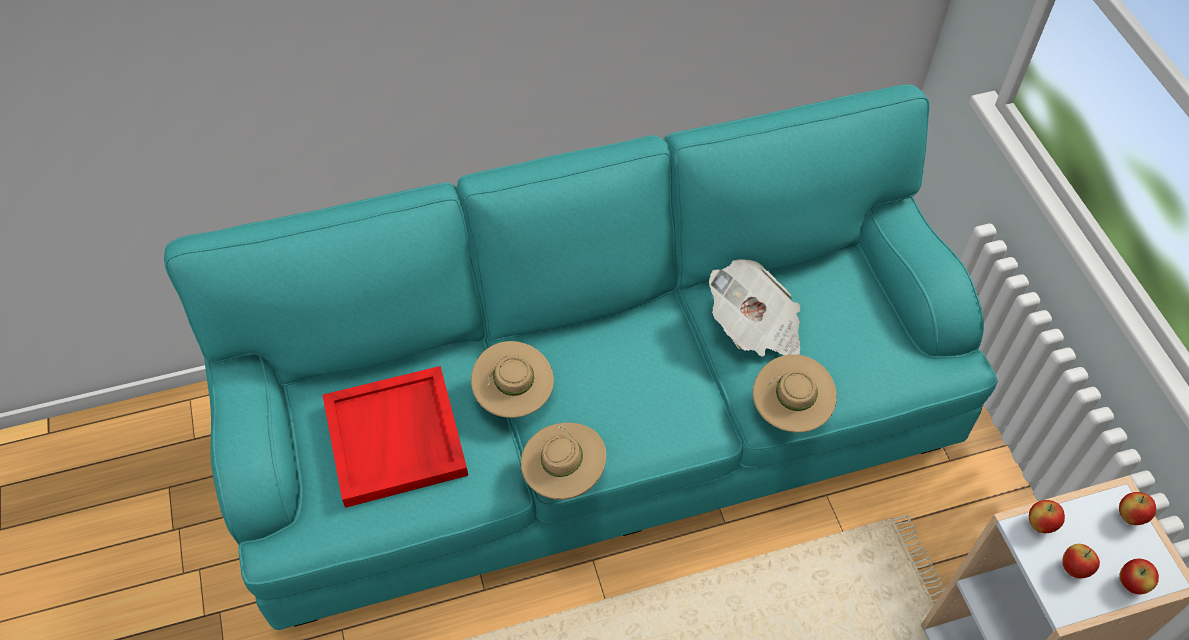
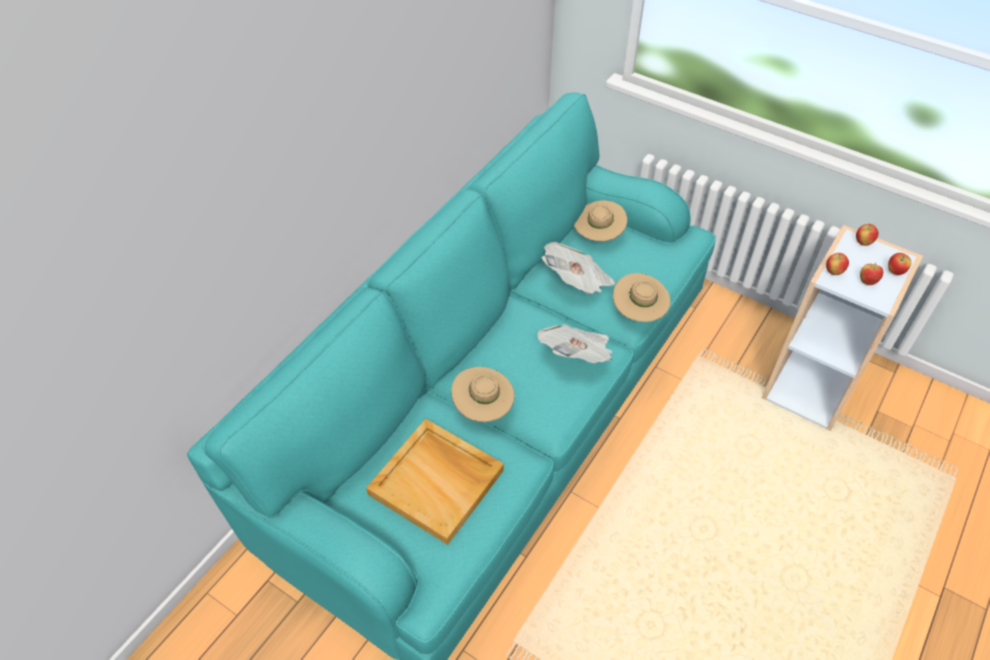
camera: 40 degrees left, 5 degrees down
(397, 439) = (437, 482): red tray -> beige tray
(563, 475) = (557, 429): beige hat -> beige hat (598, 236)
(667, 410) = (577, 355): none -> newspaper

